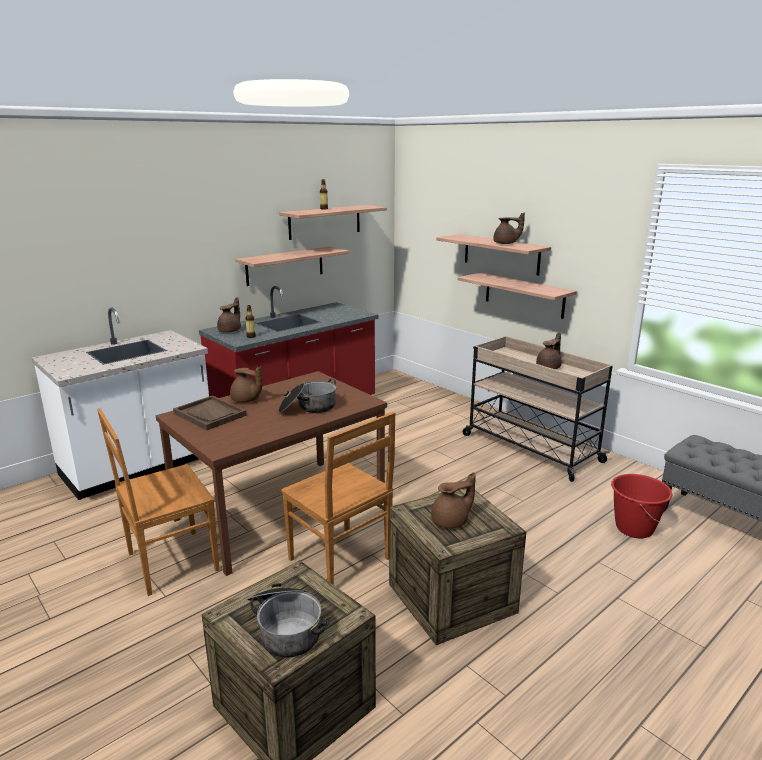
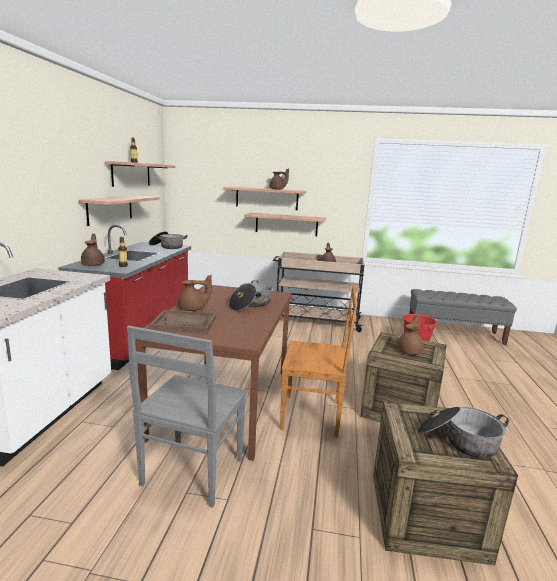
camera: 40 degrees left, 5 degrees down
(169, 562) = (191, 473): brown chair -> grey chair
(347, 313) = (167, 247): none -> cooking pot

